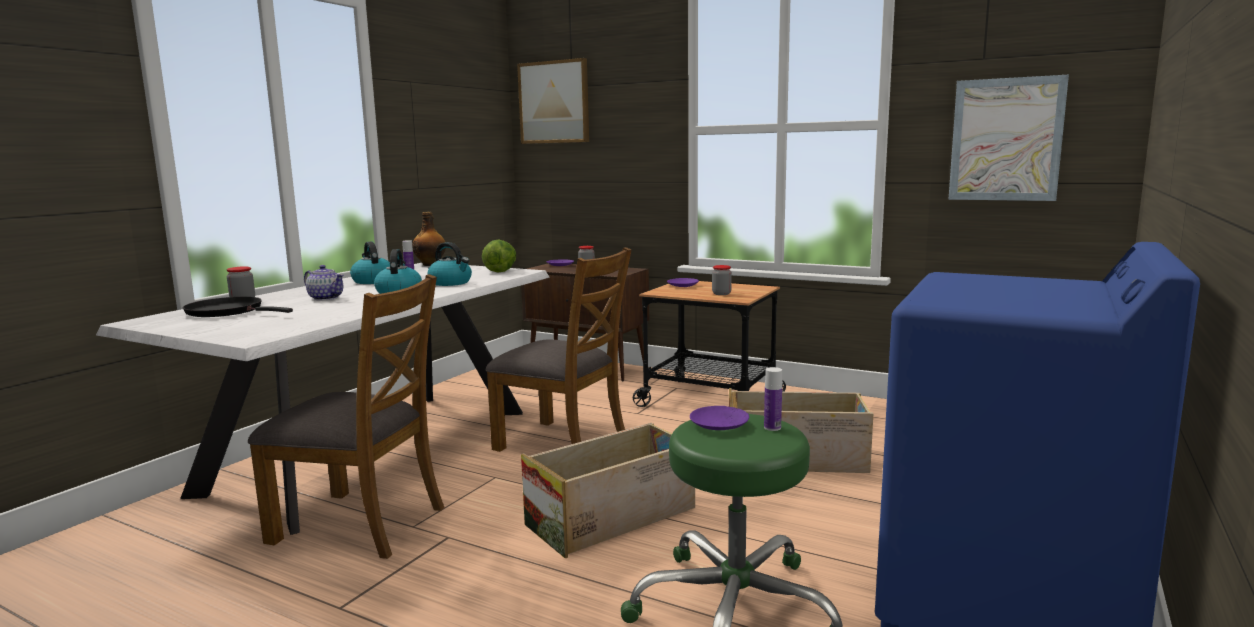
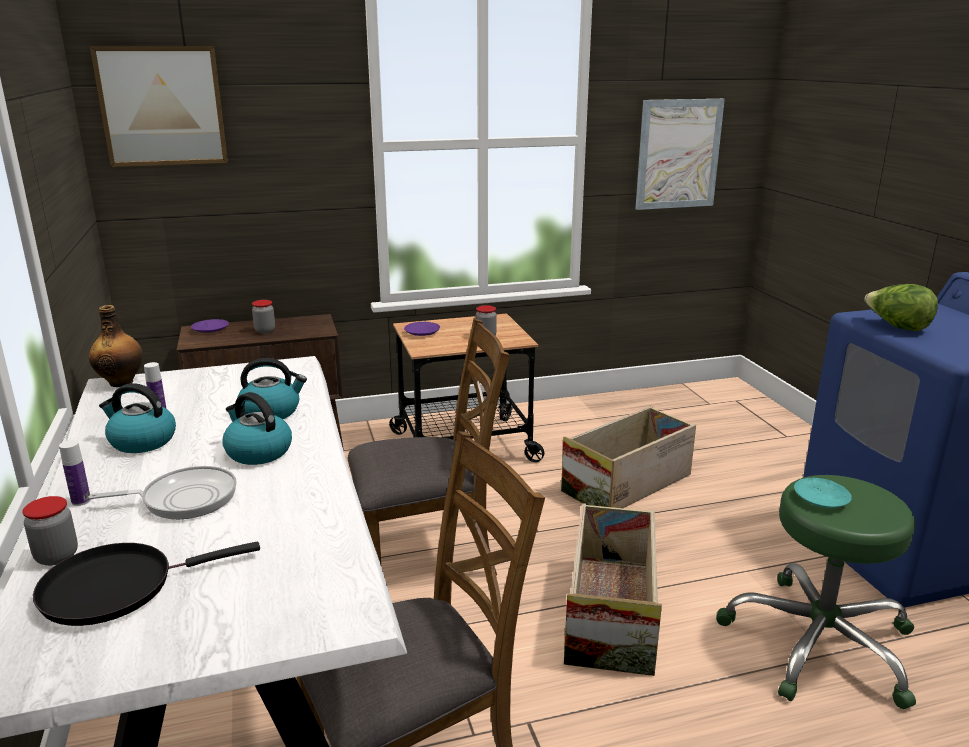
camera: 45 degrees left, 10 degrees up
(326, 298) = (184, 499): teapot -> frying pan
(500, 271) = (266, 371): lettuce -> lettuce (897, 327)
(720, 425) = (821, 498): purple plate -> turquoise plate
(772, 428) = (849, 485): bottle -> bottle (81, 501)

